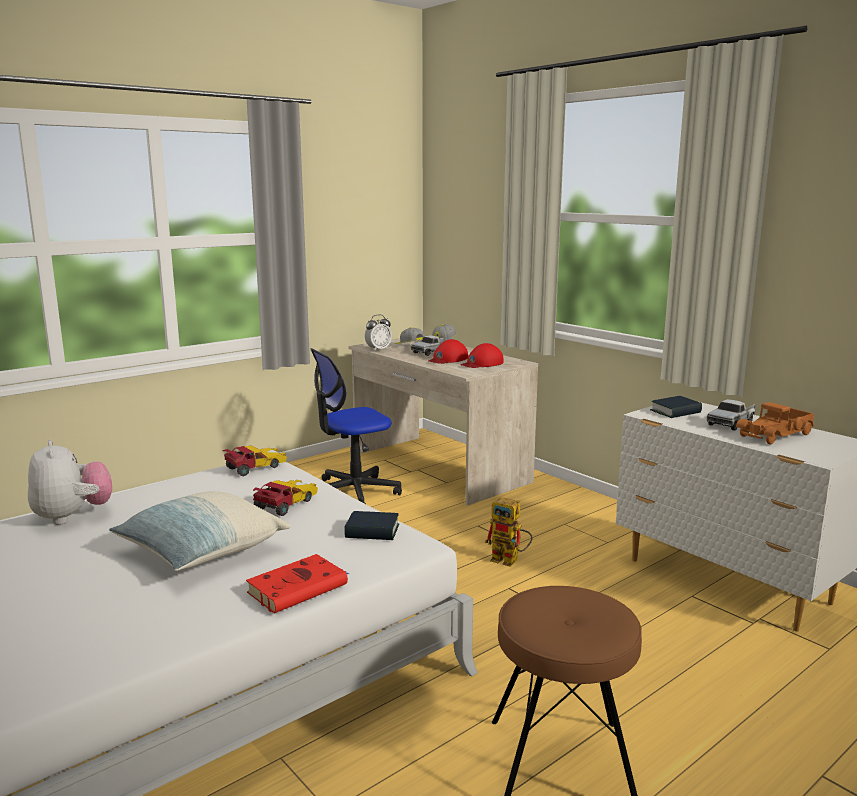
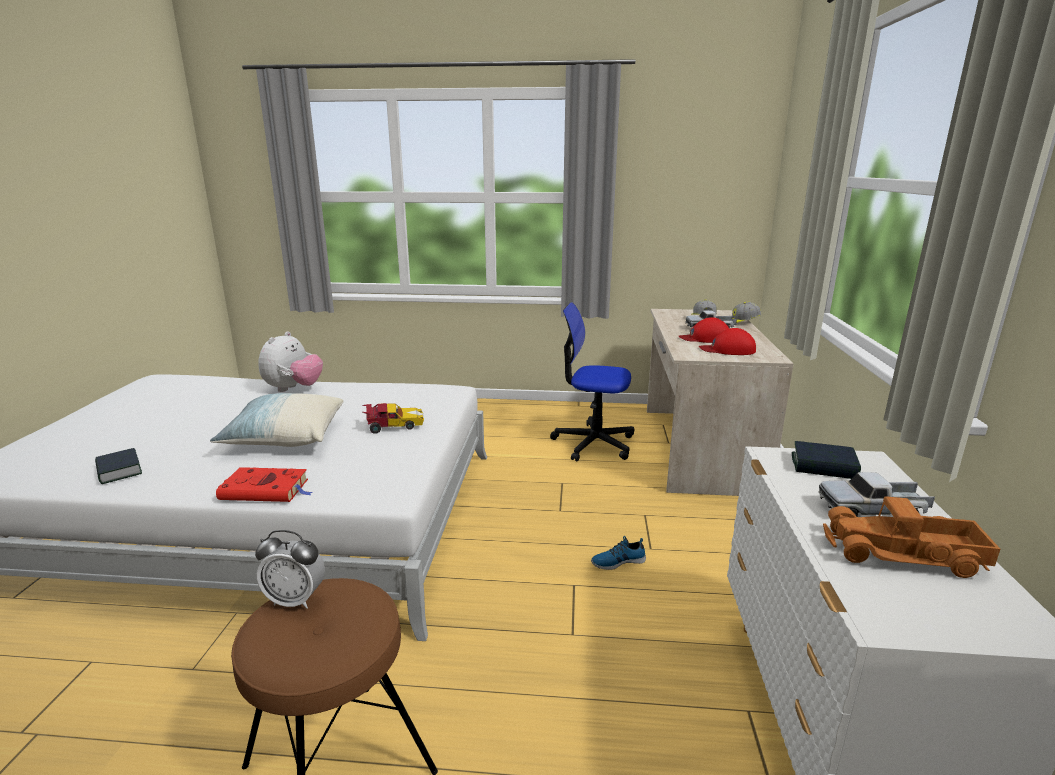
camera: 45 degrees right, 5 degrees up
(254, 468) = (437, 391): toy car -> none
(372, 531) = (391, 471): book -> book (119, 471)
(378, 349) = (666, 316): alarm clock -> alarm clock (295, 600)
(510, 560) = (617, 561): toy robot -> shoe

